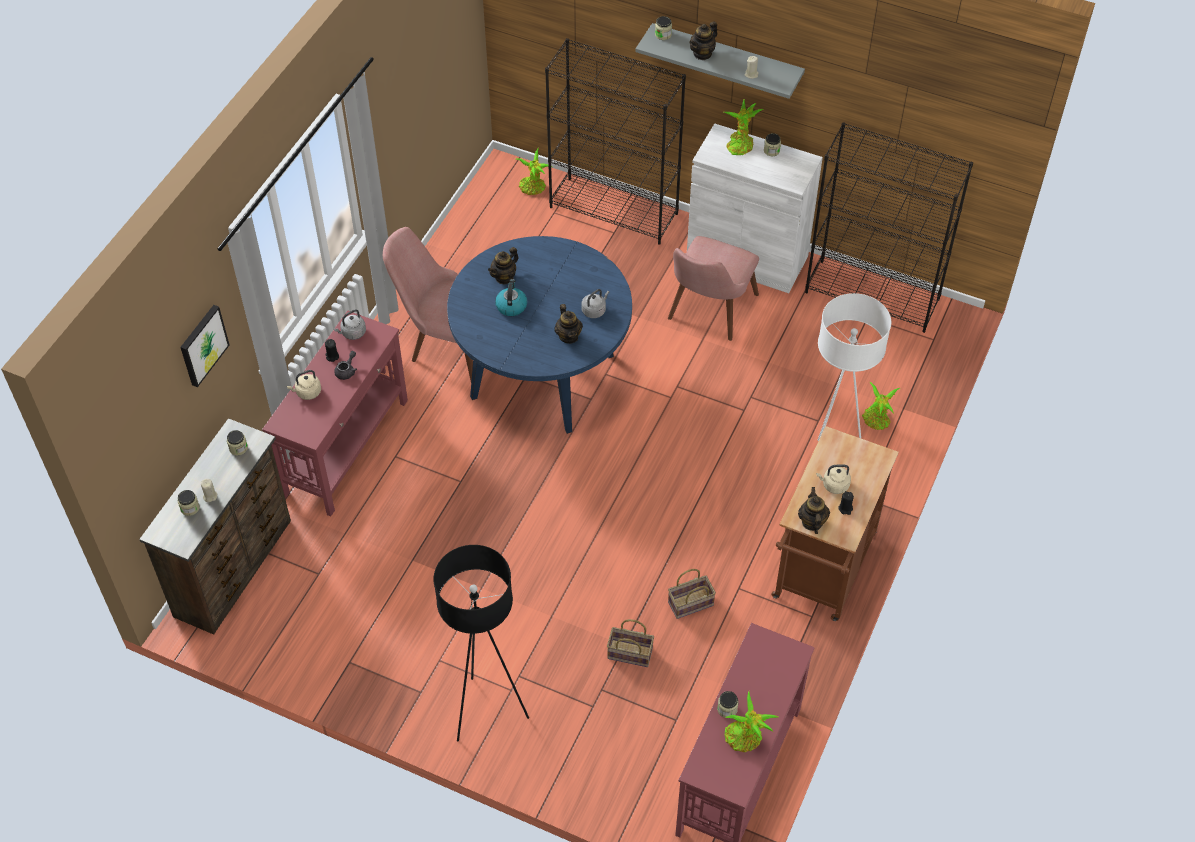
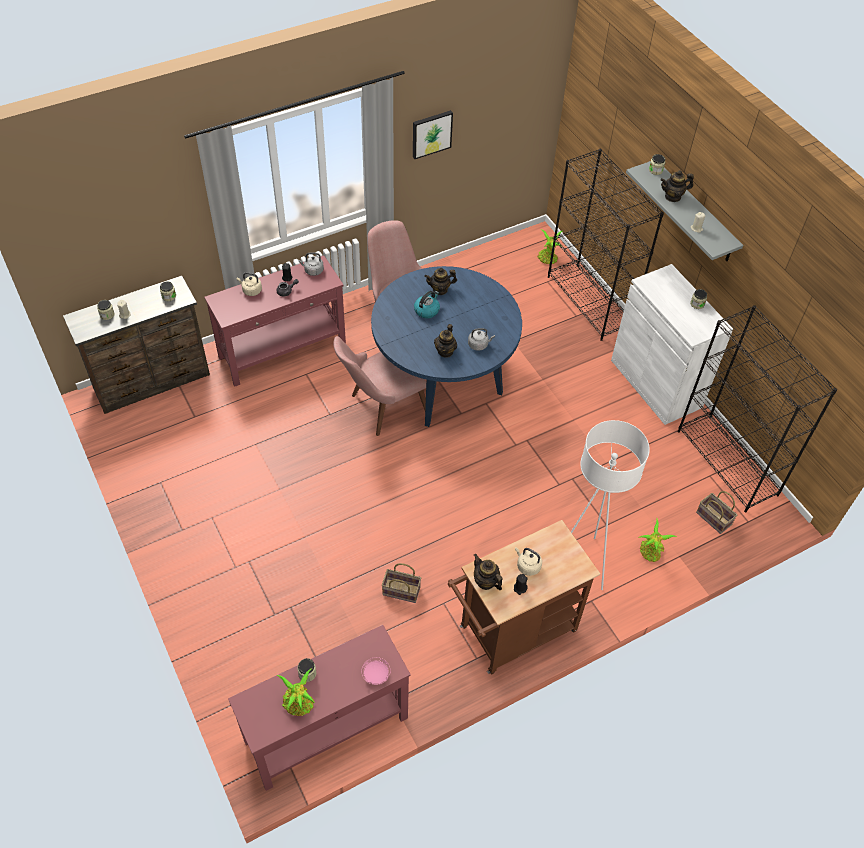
camera: 35 degrees right, 0 degrees up
(202, 345) = (166, 207): picture -> picture (431, 133)
(486, 712) = (207, 570): black floor lamp -> none
(628, 654) = (329, 596): basket -> basket (712, 518)
(708, 314) = (592, 405): pink chair -> pink chair (381, 408)
(740, 144) = (677, 287): potted plant -> none
(786, 668) = (376, 674): none -> pink plate
(812, 522) = (485, 581): teapot -> teapot turned 75 degrees counterclockwise

